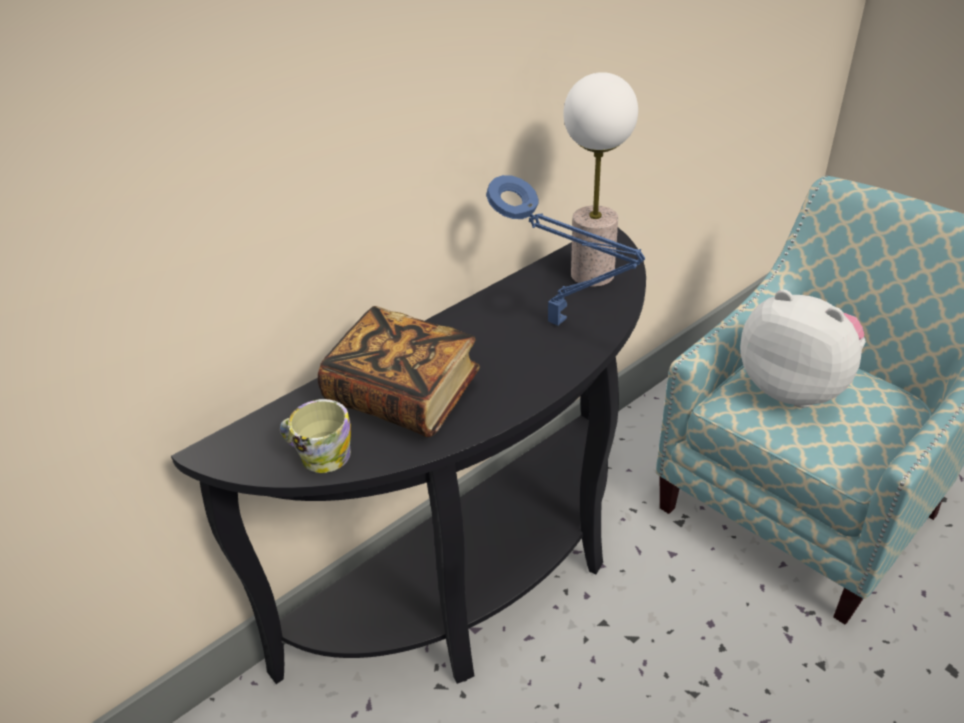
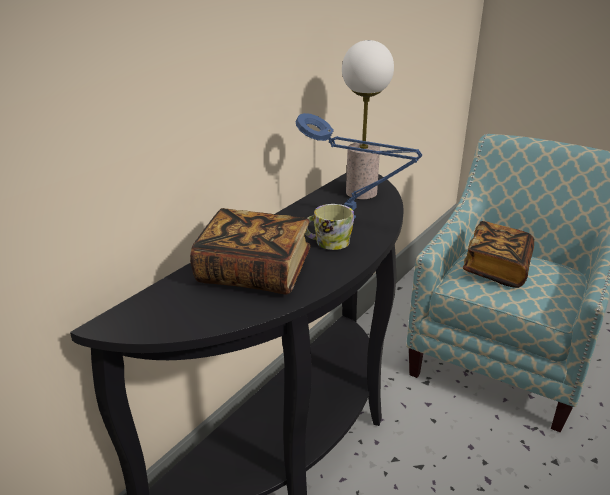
camera: 15 degrees left, 10 degrees down
(319, 454) = (200, 316): mug -> mug (327, 242)
(794, 387) = (496, 268): plush toy -> book

